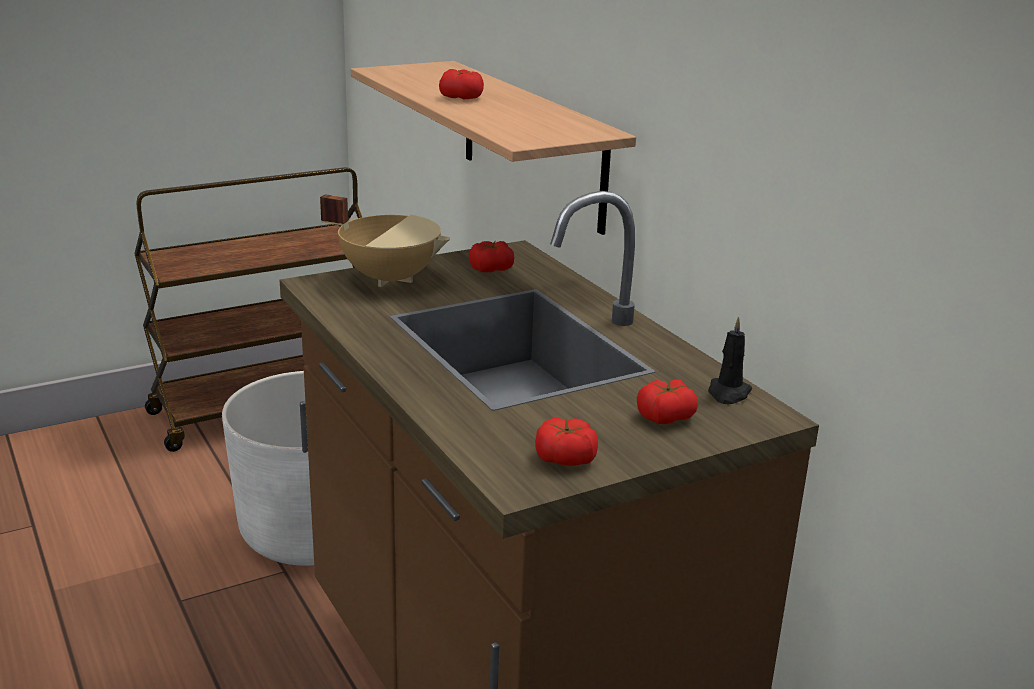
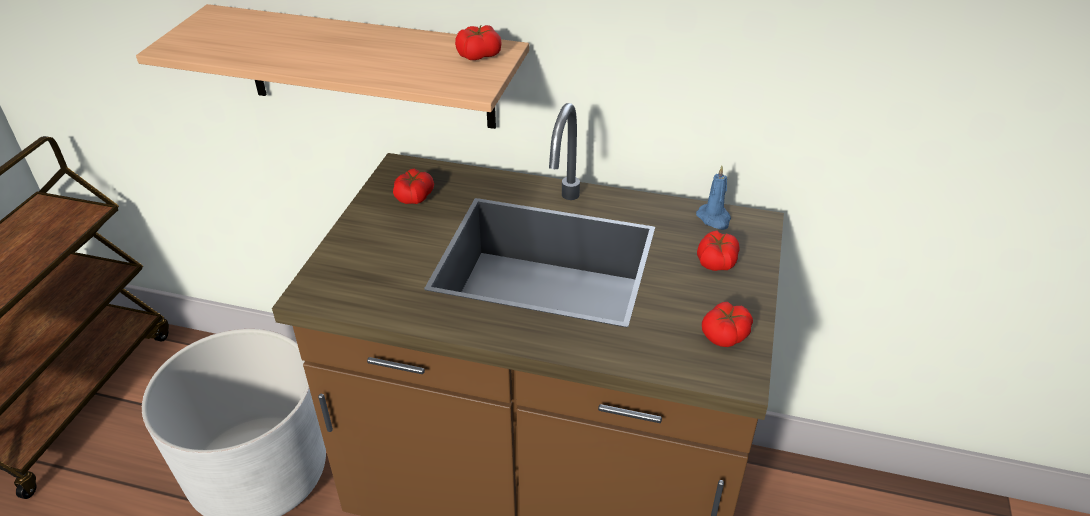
camera: 45 degrees left, 15 degrees up
(390, 278) = (358, 250): beige cooking pot -> none
(461, 97) = (320, 54): tomato -> tomato (478, 55)
(728, 393) = (714, 218): black candle -> blue candle

